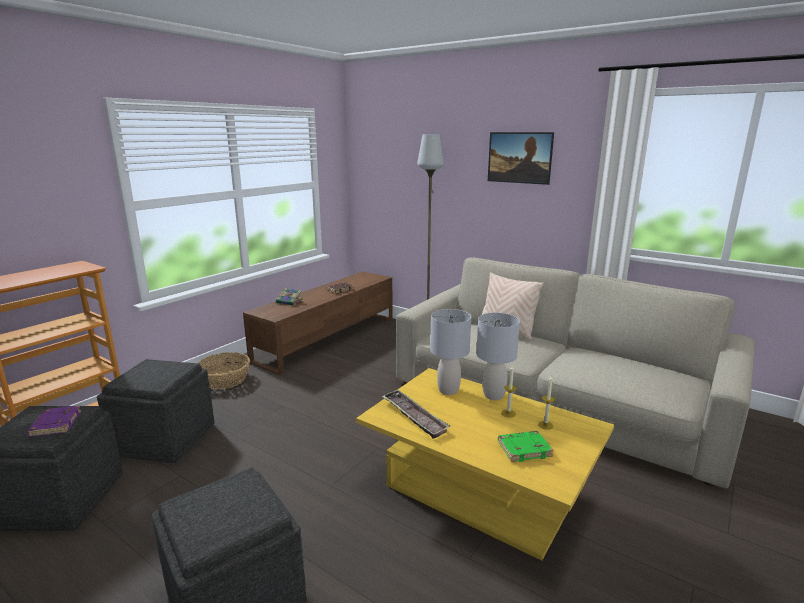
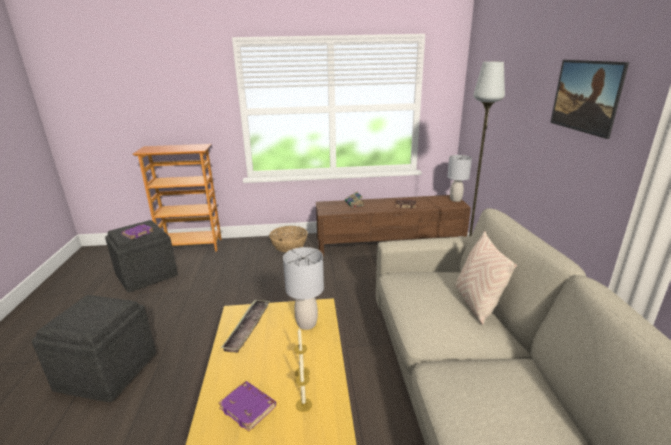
camera: 50 degrees right, 5 degrees up
(164, 439) = (215, 267): grey ottoman -> none
(493, 395) = (325, 350): grey table lamp -> grey table lamp (455, 200)
(524, 449) = (249, 407): green book -> purple book

